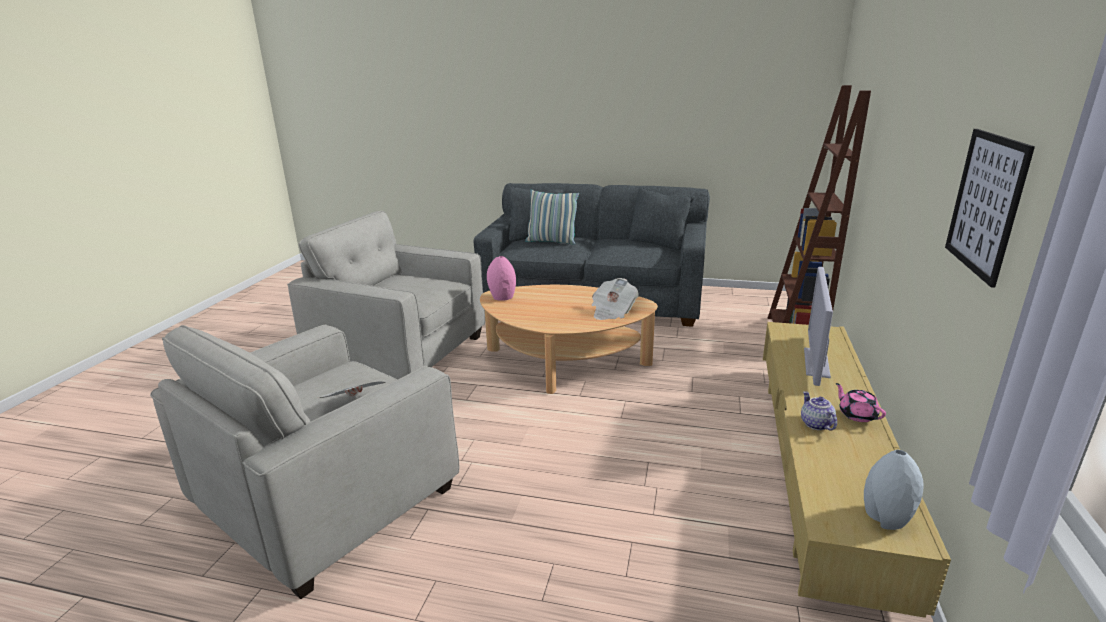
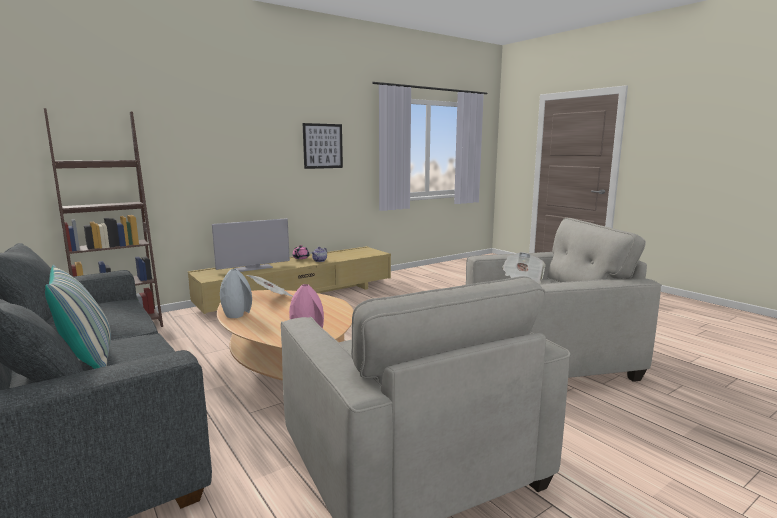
camera: 140 degrees left, 10 degrees down
(885, 518) = (362, 251): grey vase -> grey vase (237, 314)

